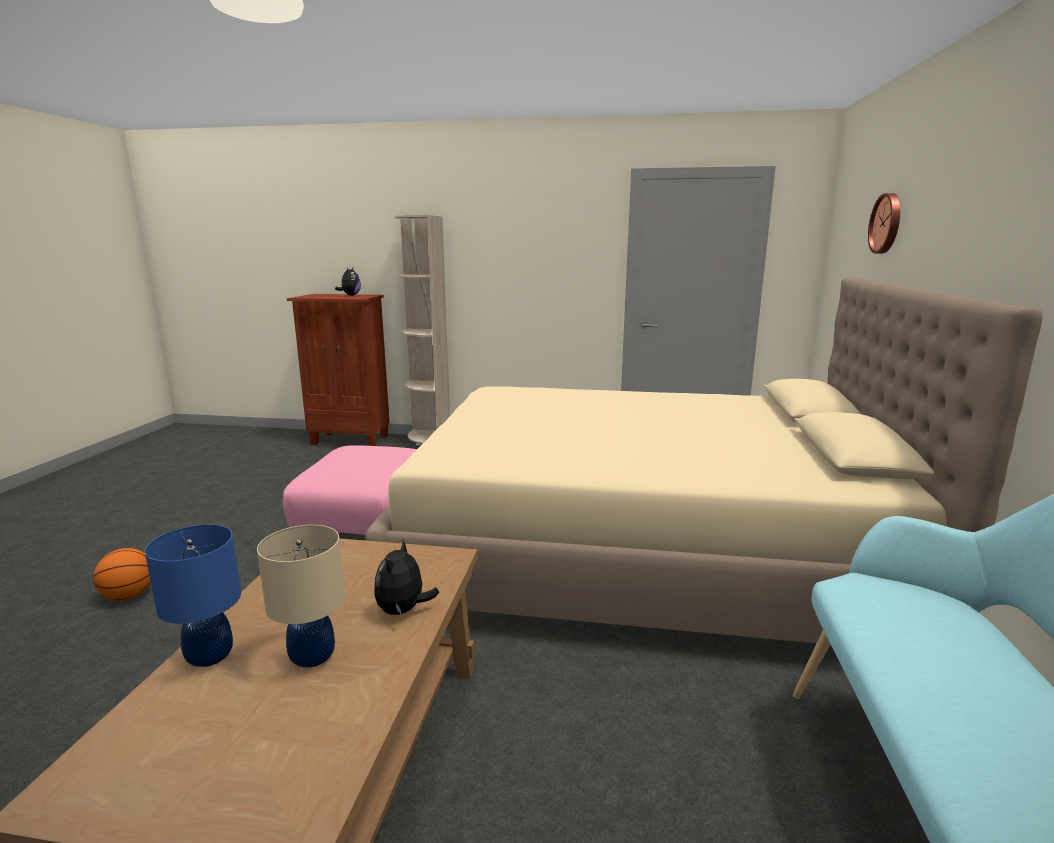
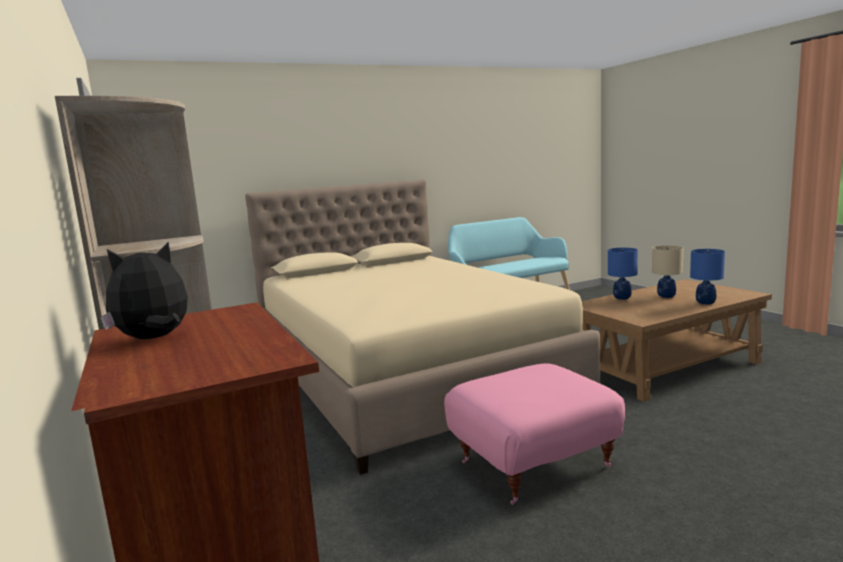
camera: 125 degrees left, 5 degrees down
(129, 596) = (797, 497): basketball -> none
(403, 611) = (622, 298): plush toy -> blue table lamp
(887, 223) = (250, 157): wall clock -> none

